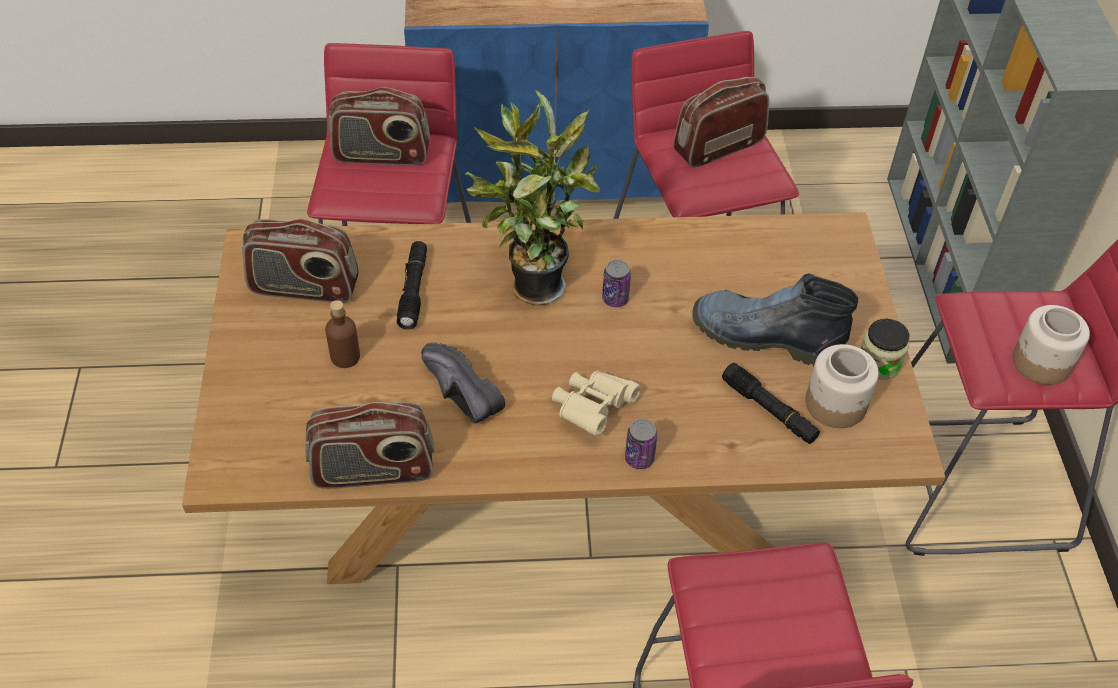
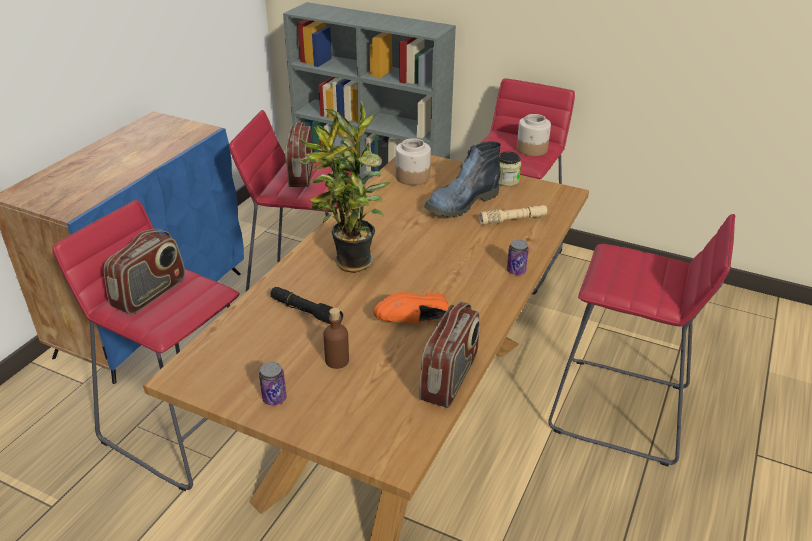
camera: 60 degrees left, 15 degrees down
(304, 288) = (251, 361): radio -> none
(456, 396) = (415, 322): black shoe -> orange shoe
(592, 409) = (467, 274): beige binoculars -> none
(615, 299) = (390, 239): can -> can (274, 398)
(769, 410) = (513, 220): black flashlight -> beige flashlight
(836, 404) = (524, 200): jar -> jar (413, 177)

